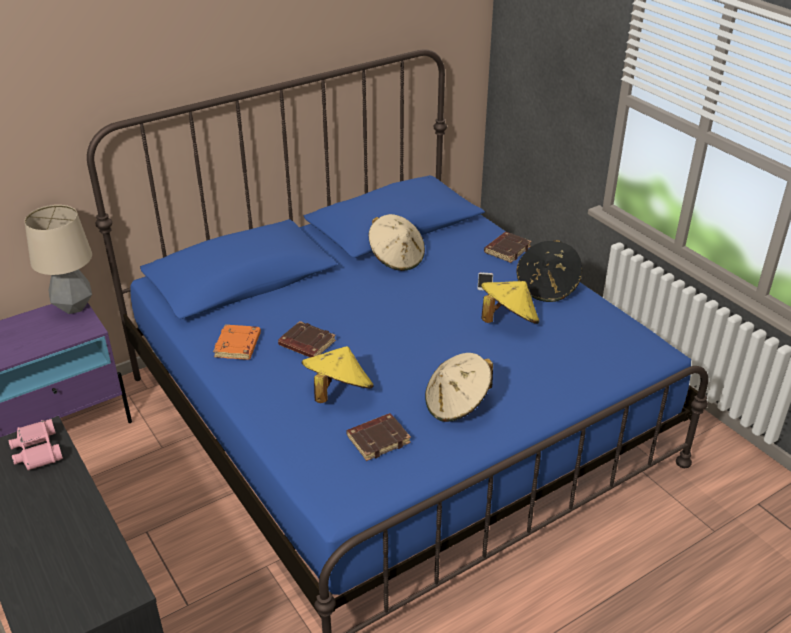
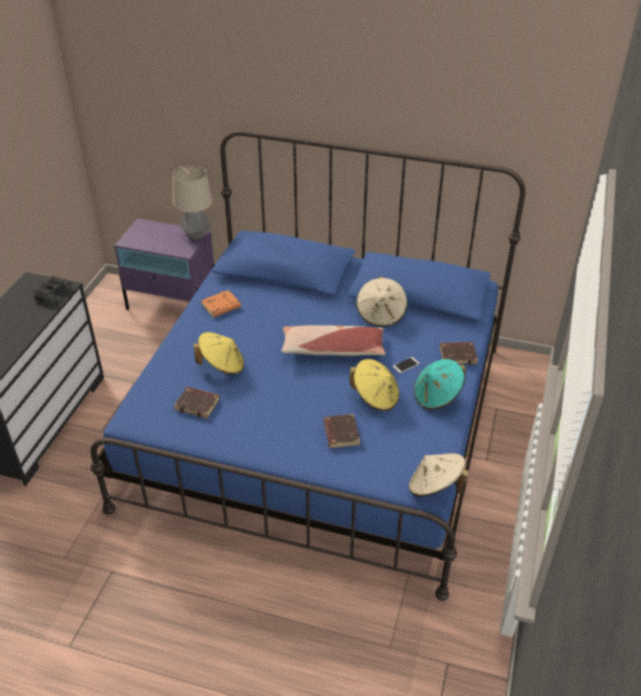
camera: 50 degrees right, 5 degrees up
(37, 451) = (51, 293): pink binoculars -> black binoculars
(306, 344) = (251, 329): brown book -> brown book (340, 433)
(408, 310) = (332, 349): none -> pillow
(457, 404) = (262, 419): beige hat -> beige hat (435, 488)
(547, 287) = (437, 397): black hat -> turquoise hat

